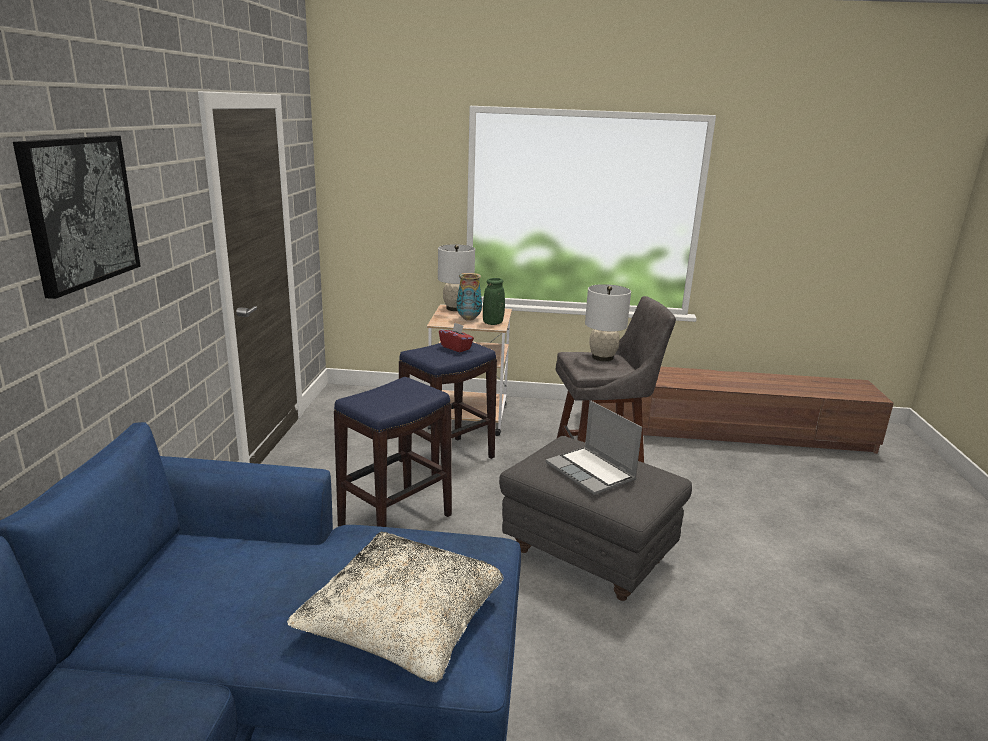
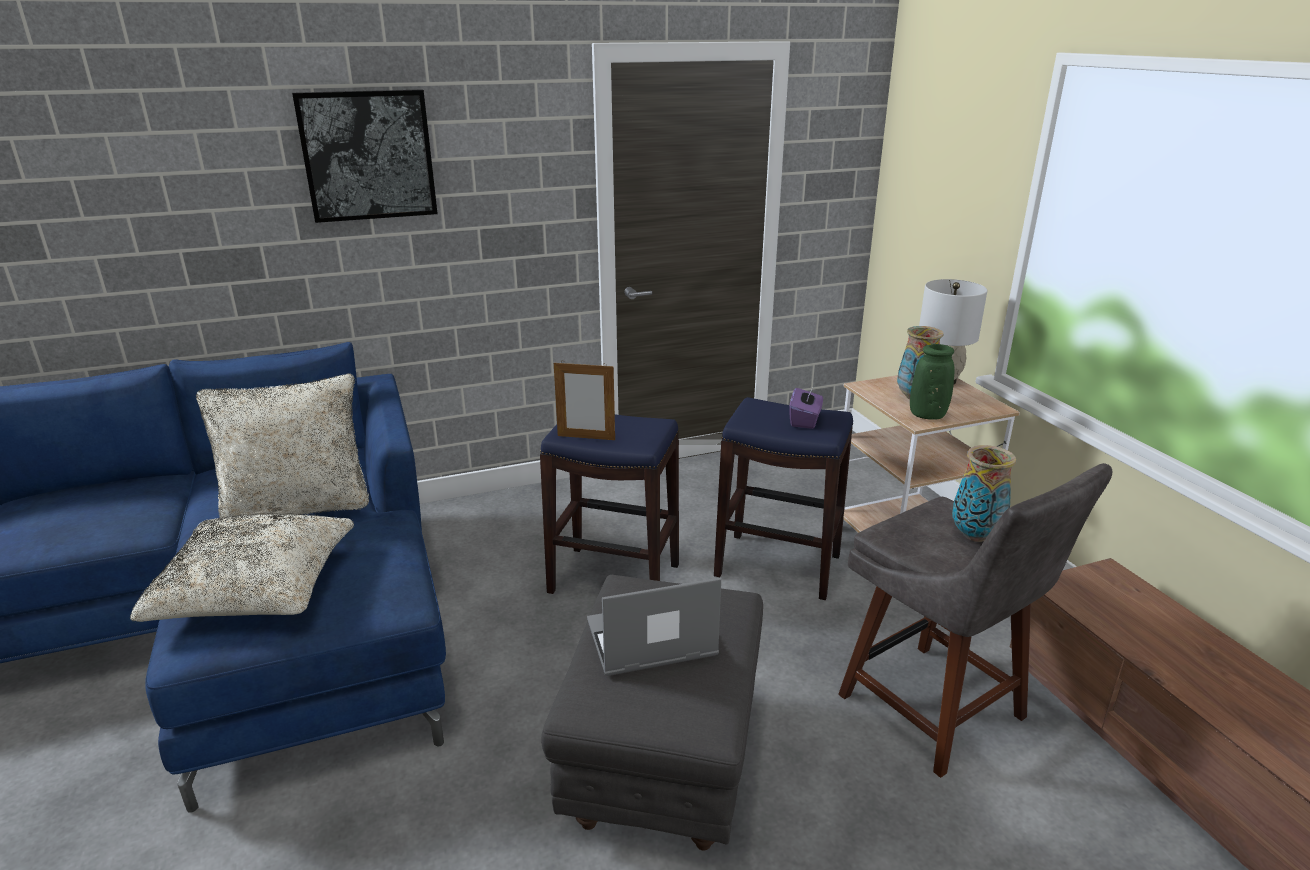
camera: 65 degrees right, 5 degrees up
(285, 579) = (300, 511): none -> beige pillow
(397, 405) = (586, 437): none -> picture frame
(456, 348) = (805, 420): red tissue box -> purple tissue box
(592, 472) = (650, 641): laptop -> laptop turned 45 degrees clockwise
(602, 357) = (976, 536): white table lamp -> vase

